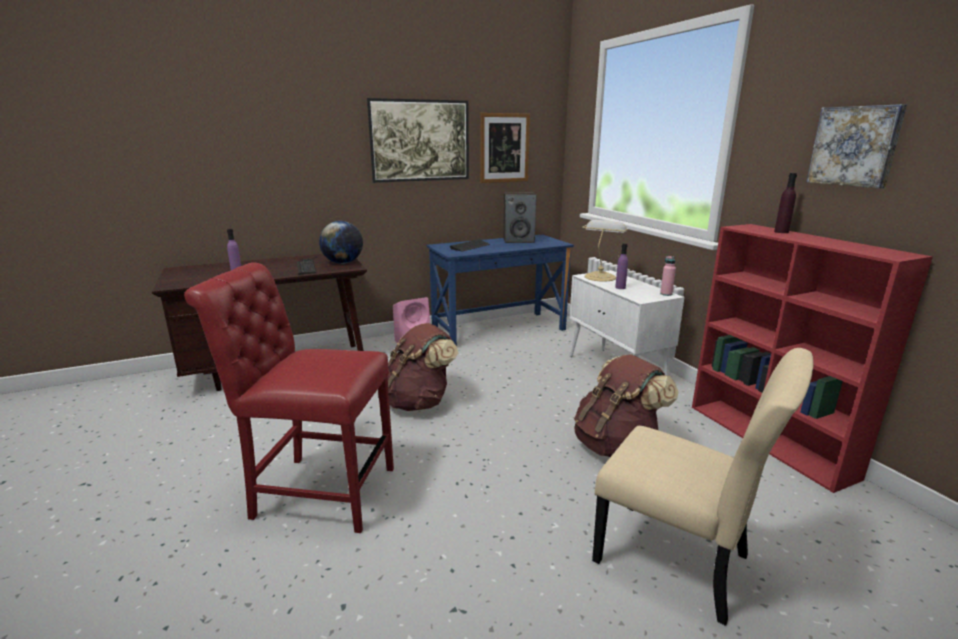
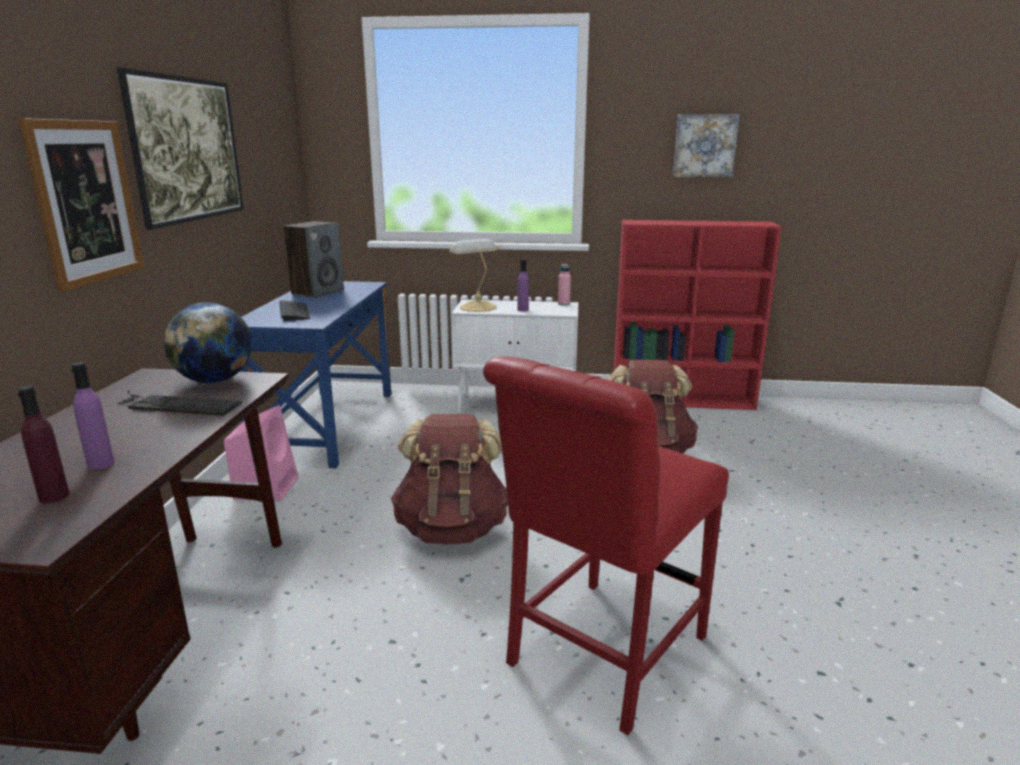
camera: 60 degrees left, 0 degrees up
(504, 148) = (262, 159): picture -> picture (86, 202)
(677, 561) = (808, 486): beige chair -> none
(781, 232) = (665, 221): purple bottle -> purple bottle (54, 496)

